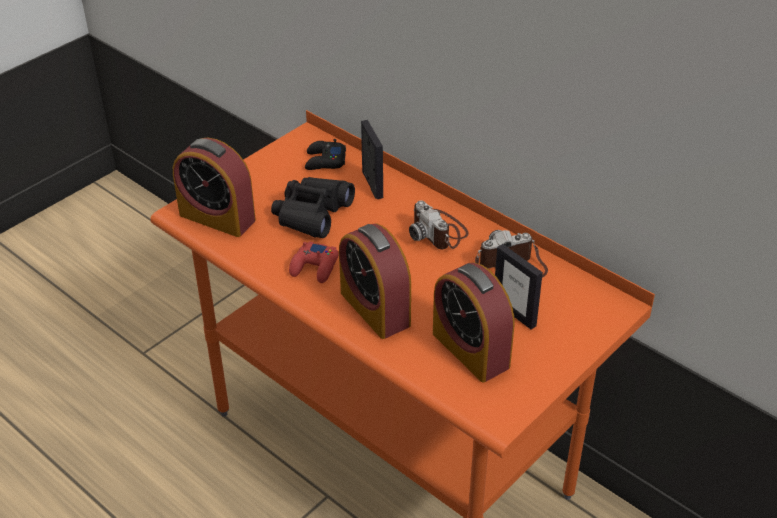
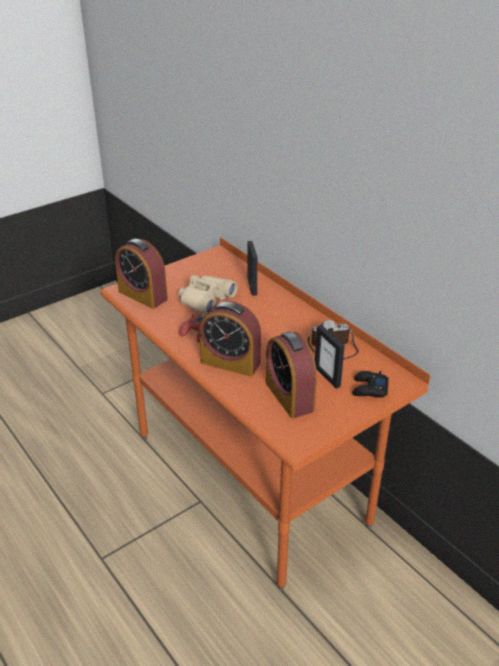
camera: 10 degrees right, 5 degrees down
(312, 214) = (206, 300): black binoculars -> beige binoculars
(324, 161) = (224, 269): black game controller -> black game controller (369, 389)
(375, 309) = (230, 362): alarm clock -> alarm clock turned 45 degrees counterclockwise
(439, 232) = (289, 320): camera -> none

